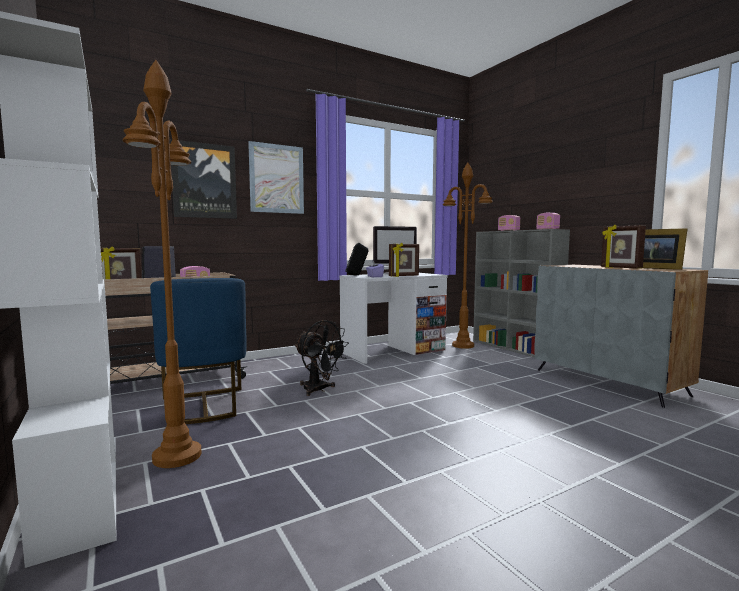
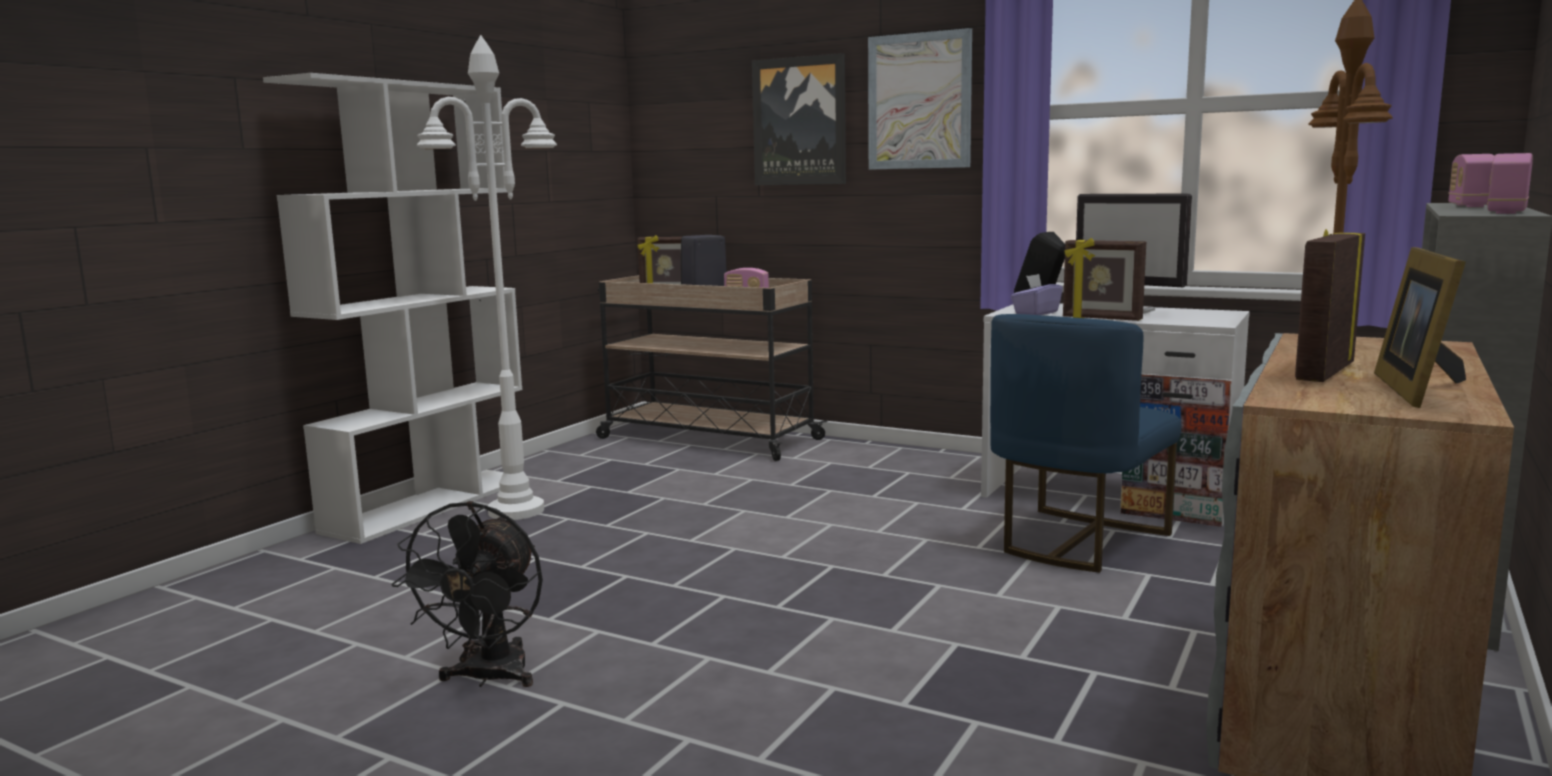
camera: 60 degrees right, 5 degrees up
(177, 456) = (517, 511): brown floor lamp -> white floor lamp
(204, 406) = (654, 477): blue chair -> blue chair (1077, 541)
(319, 390) = (796, 506): black fan -> black fan (488, 678)

